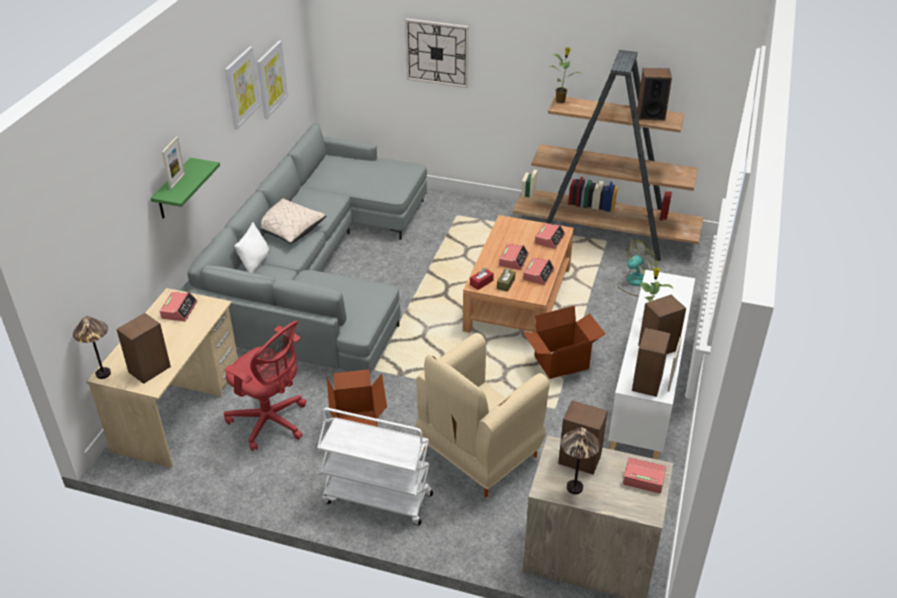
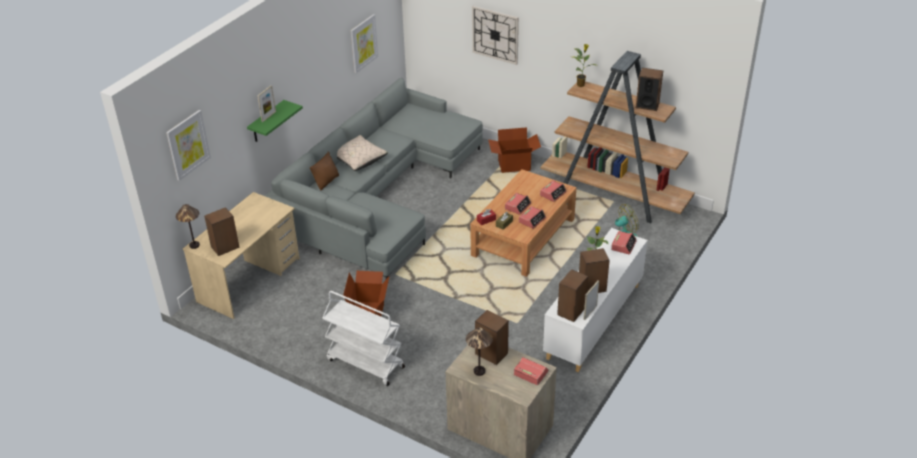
camera: 15 degrees right, 0 degrees up
(179, 310) = (257, 209): alarm clock -> alarm clock (623, 245)
(242, 87) = (334, 49): picture -> picture (188, 145)
(255, 262) = (326, 181): white pillow -> brown pillow
(271, 422) = (309, 299): red office chair -> none
(478, 454) = (447, 346): beige armchair -> none
(561, 363) = (536, 291): cardboard box -> cardboard box (514, 165)

